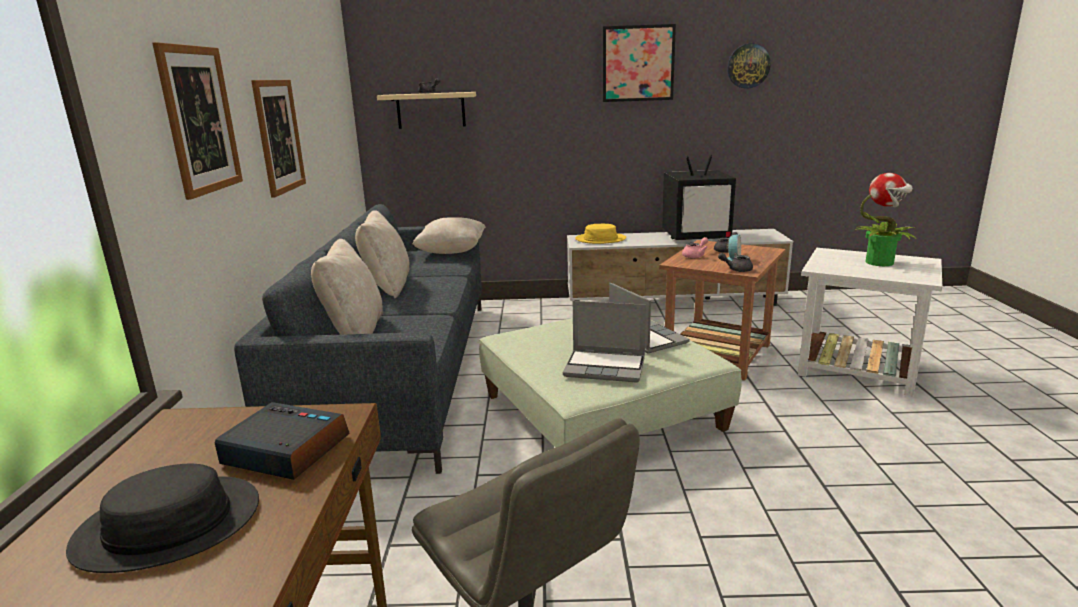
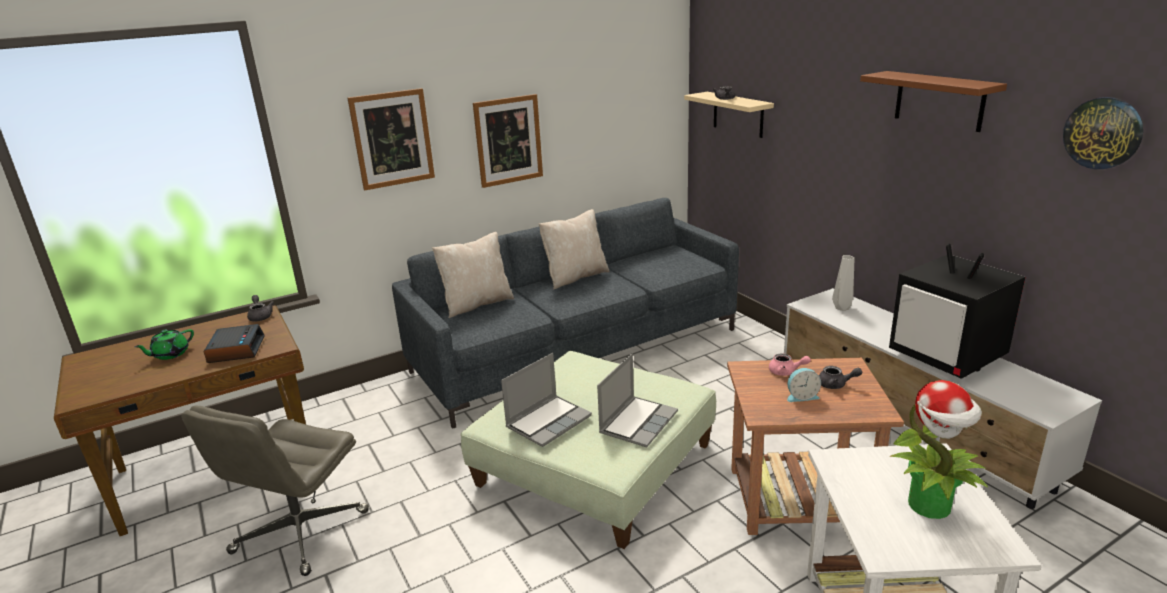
camera: 60 degrees right, 5 degrees up
(169, 525) = (170, 354): black hat -> green teapot
(451, 252) = (692, 264): beige pillow -> none
(600, 239) = (843, 308): yellow hat -> grey vase
(606, 367) = (548, 421): laptop -> laptop turned 120 degrees counterclockwise
(637, 63) = (939, 100): picture -> brown shelf
(736, 269) = (760, 407): grey teapot -> grey teapot (260, 316)

